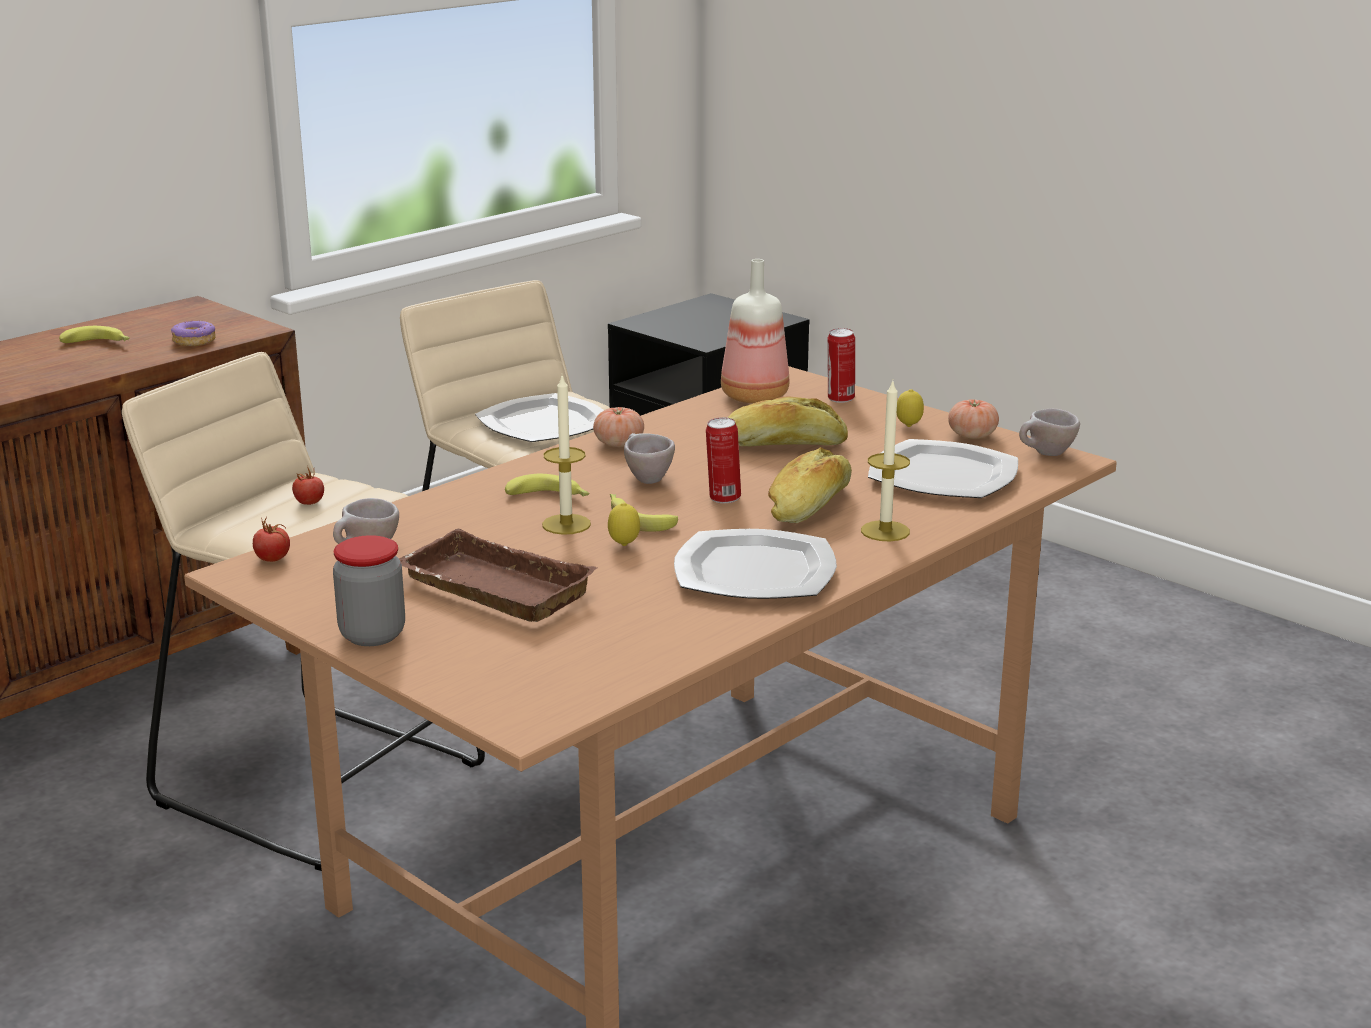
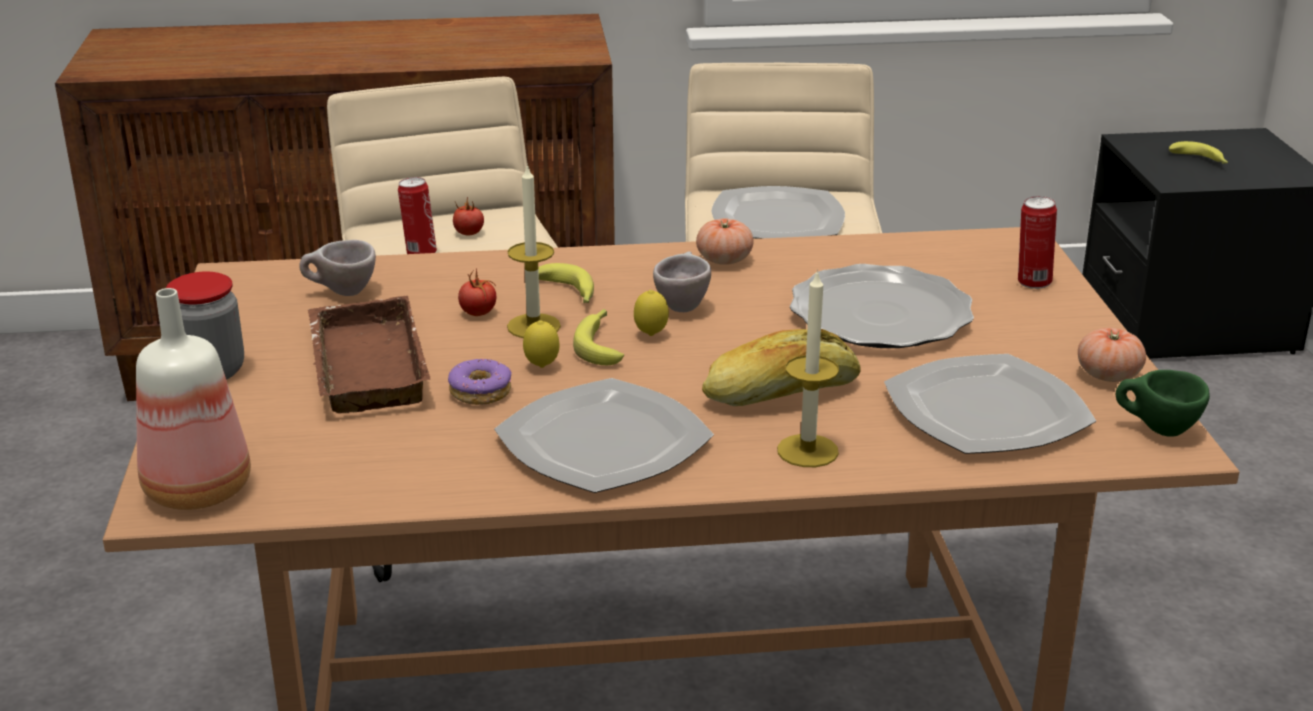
camera: 40 degrees right, 5 degrees up
(99, 344) = (449, 39): banana -> banana (1200, 160)
(194, 341) = (518, 55): donut -> donut (481, 392)
(273, 559) = (270, 273): tomato -> tomato (478, 313)
(723, 498) = (715, 352): can -> can (420, 253)
(752, 397) = (942, 251): bottle -> bottle (195, 489)
(783, 445) = (879, 315): bread -> plate
(908, 426) = (1052, 339): lemon -> lemon (651, 335)
(1045, 455) = (1156, 430): beige cup -> green cup

